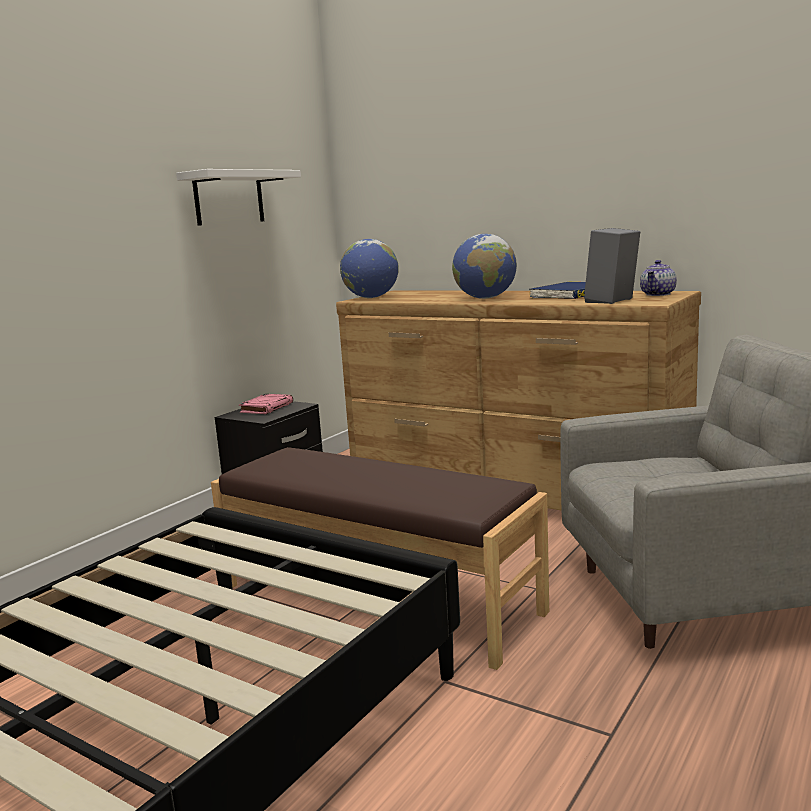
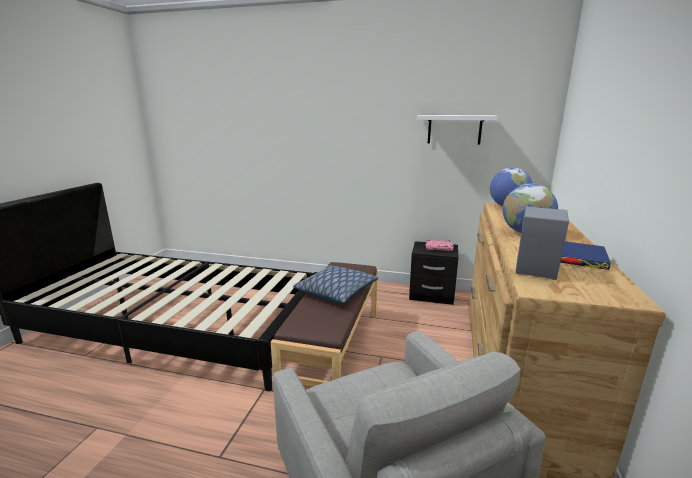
camera: 70 degrees right, 5 degrees up
(363, 475) = (336, 291): none -> pillow
(658, 294) = (603, 291): teapot -> none

